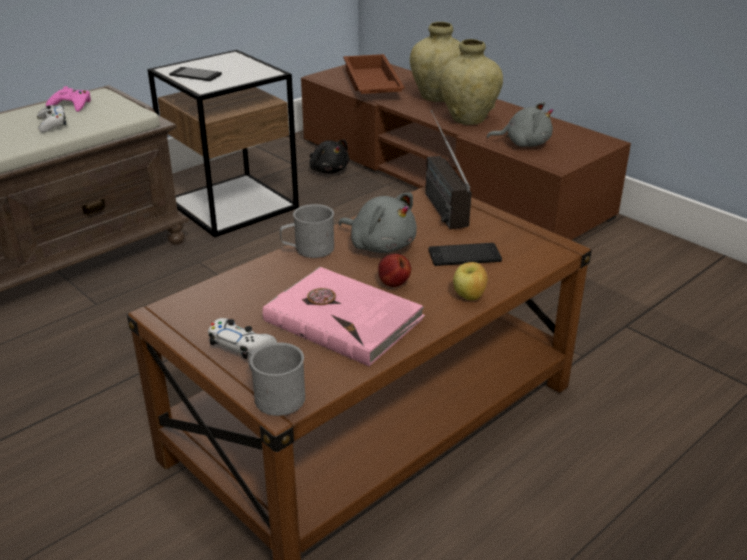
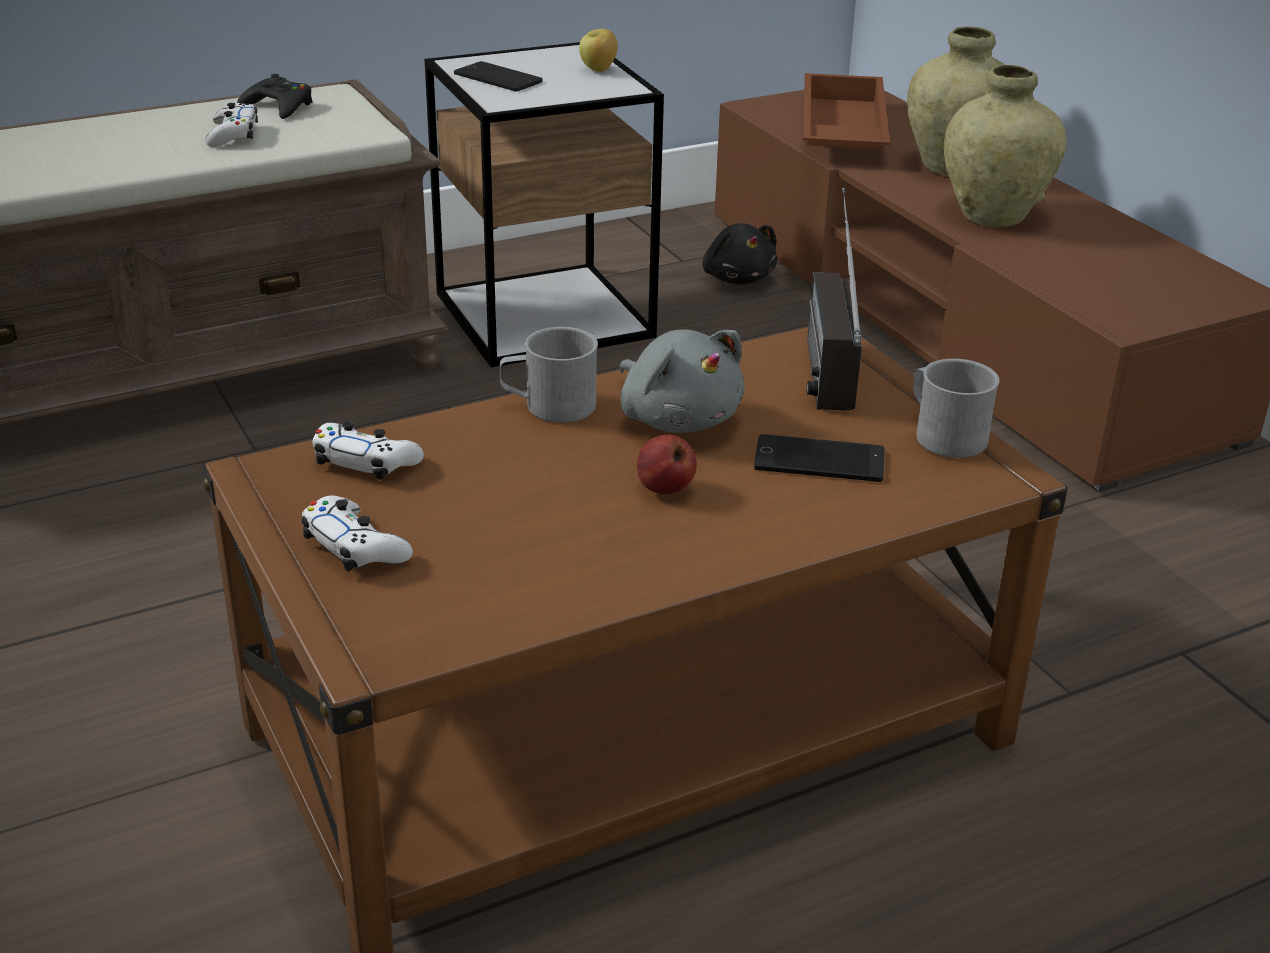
camera: 15 degrees right, 0 degrees up
(71, 105) = (279, 106): pink game controller -> black game controller
(221, 296) = (365, 462): none -> white game controller
(274, 395) = (365, 639): grey mug -> grey mug (943, 434)
(343, 318) = (547, 533): pink book -> none
(469, 296) = (788, 534): apple -> apple (599, 70)
(524, 143) = (1077, 275): grey plush toy -> none

